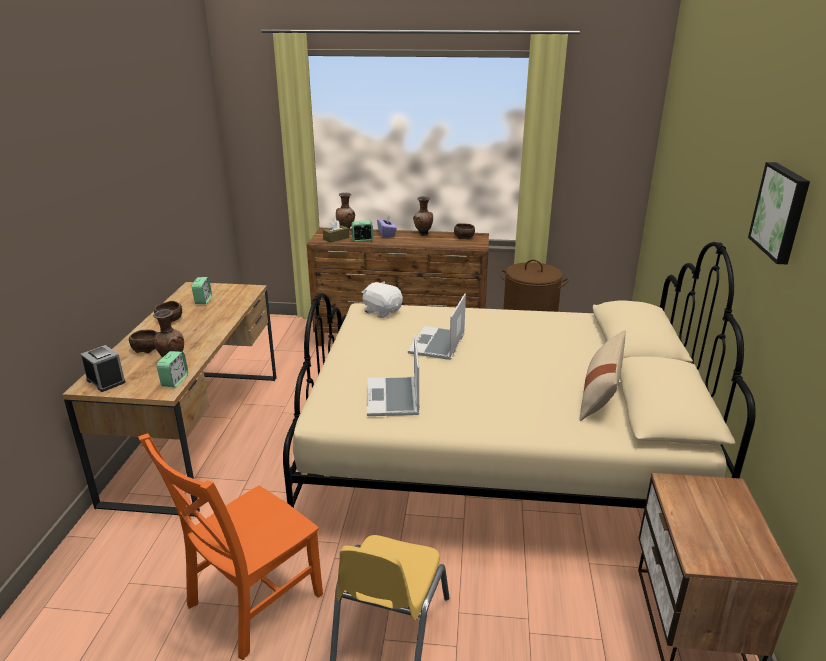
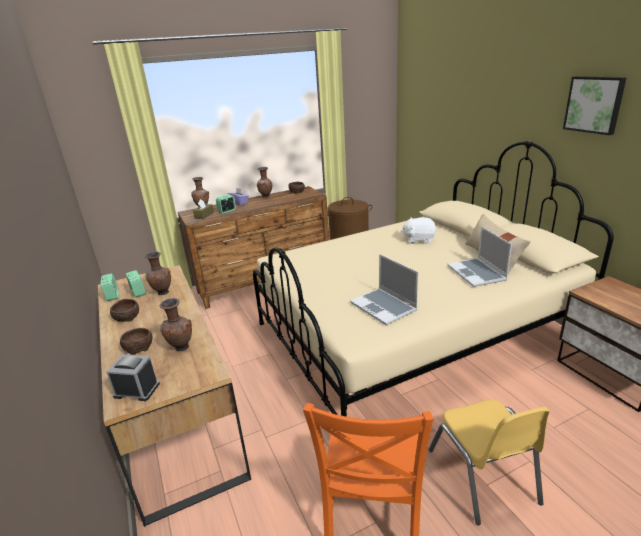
camera: 30 degrees left, 0 degrees up
(175, 381) = (207, 362): alarm clock -> alarm clock (112, 296)
(219, 308) = (162, 293): none -> brown vase
(382, 311) = (290, 256): white plush toy -> white plush toy (419, 240)
(438, 345) = (360, 264): laptop -> laptop (477, 273)

